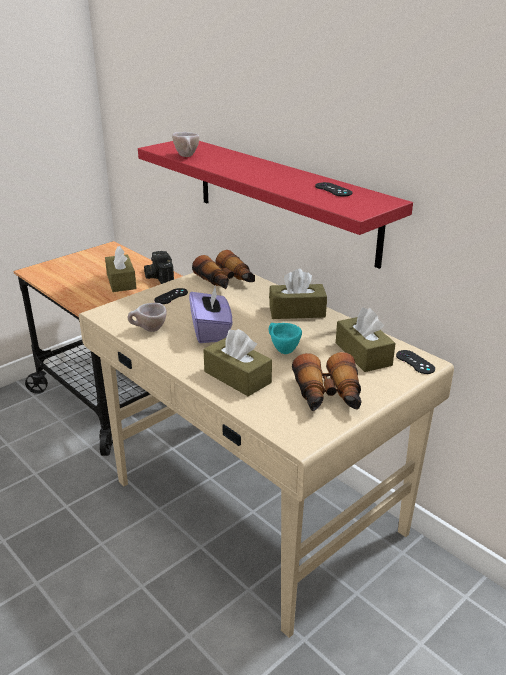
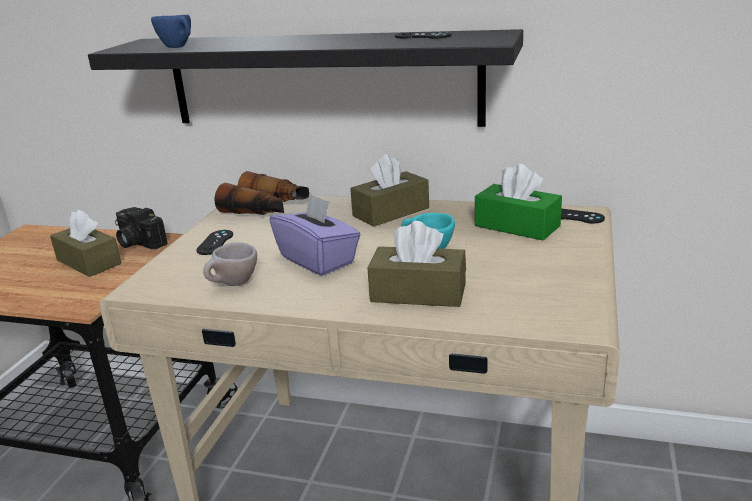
camera: 30 degrees left, 5 degrees down
(187, 157) = (179, 47): beige cup -> blue cup
(283, 198) = (321, 80): red shelf -> black shelf
(328, 396) = (543, 274): binoculars -> none
(363, 354) = (517, 226): brown tissue box -> green tissue box

